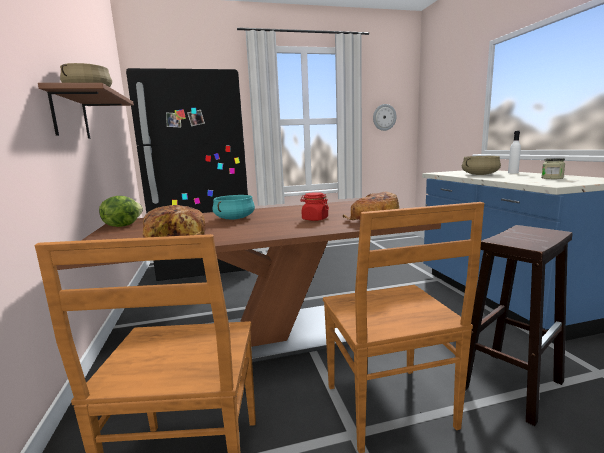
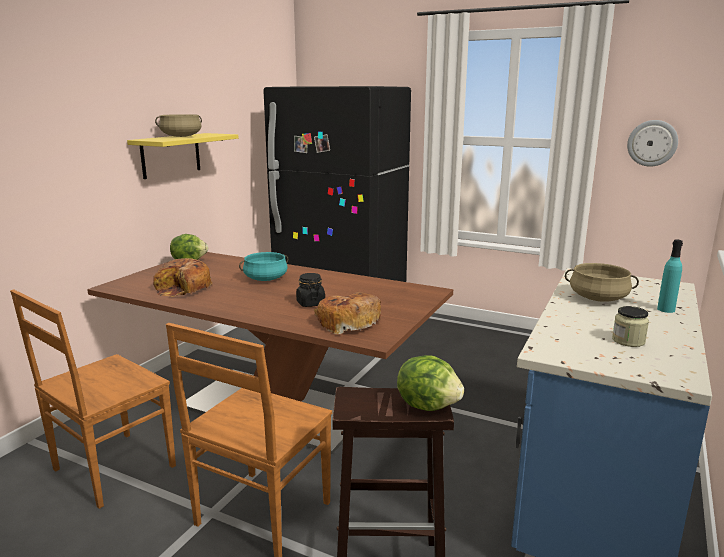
camera: 40 degrees right, 5 degrees up
(70, 115) = (171, 155): brown shelf -> yellow shelf
(314, 219) = (310, 303): red jar -> black jar
(513, 173) = (666, 309): white bottle -> turquoise bottle
(542, 231) = (428, 405): none -> lettuce

